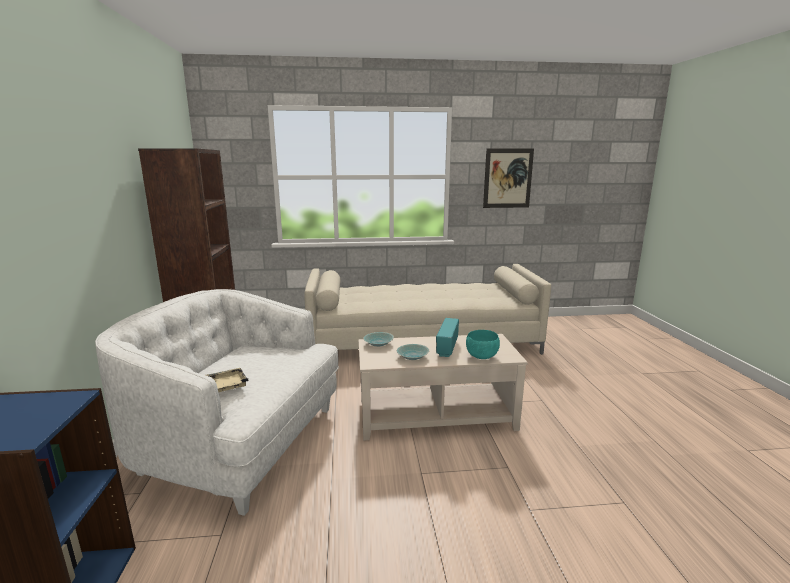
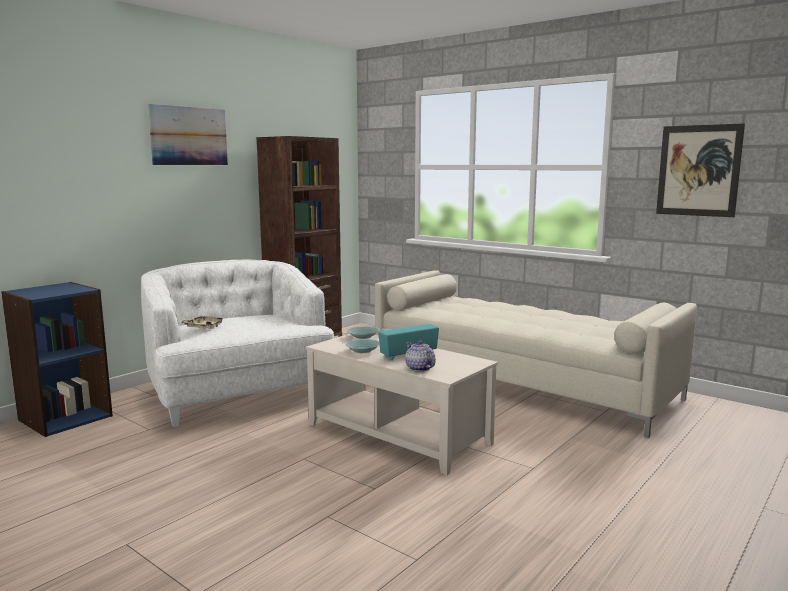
camera: 45 degrees right, 5 degrees down
(82, 147) = (189, 136): none -> picture
(482, 357) = (419, 368): turquoise bowl -> teapot

